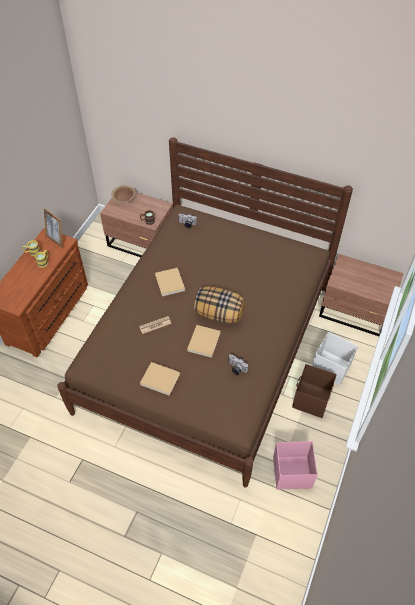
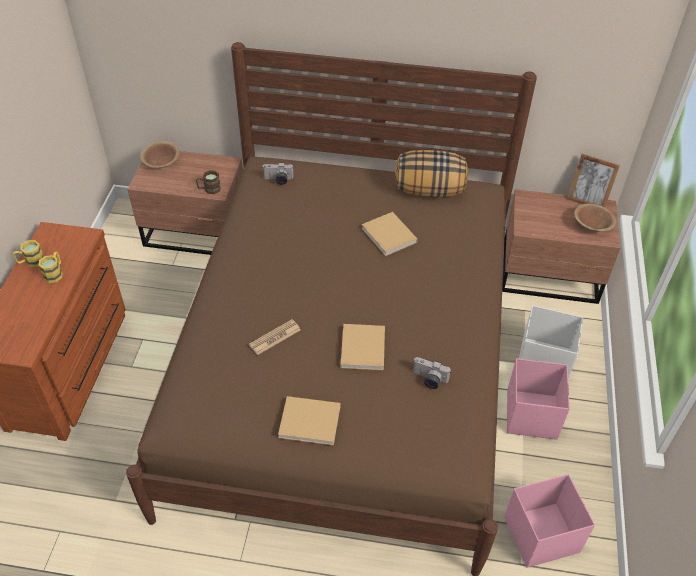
camera: 15 degrees left, 5 degrees down
(56, 239) = (68, 235): picture frame -> picture frame (586, 201)
(170, 283) = (279, 270): beige book -> beige book (389, 236)
(219, 313) = (373, 301): pillow -> pillow (429, 190)
(311, 400) = (531, 415): brown storage box -> pink storage box
(380, 287) = (592, 225): none -> brown bowl

